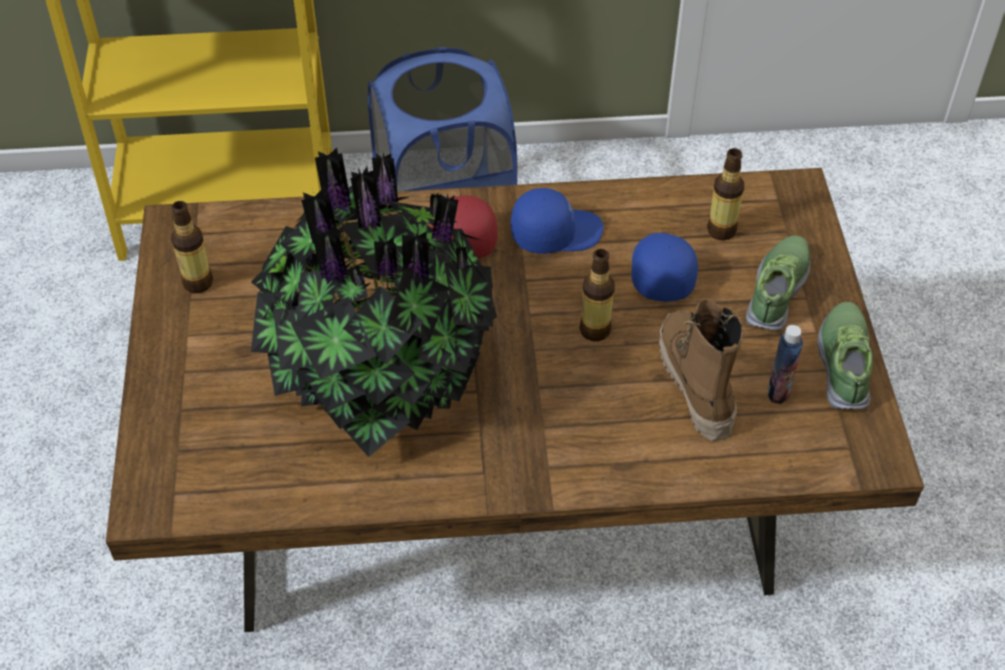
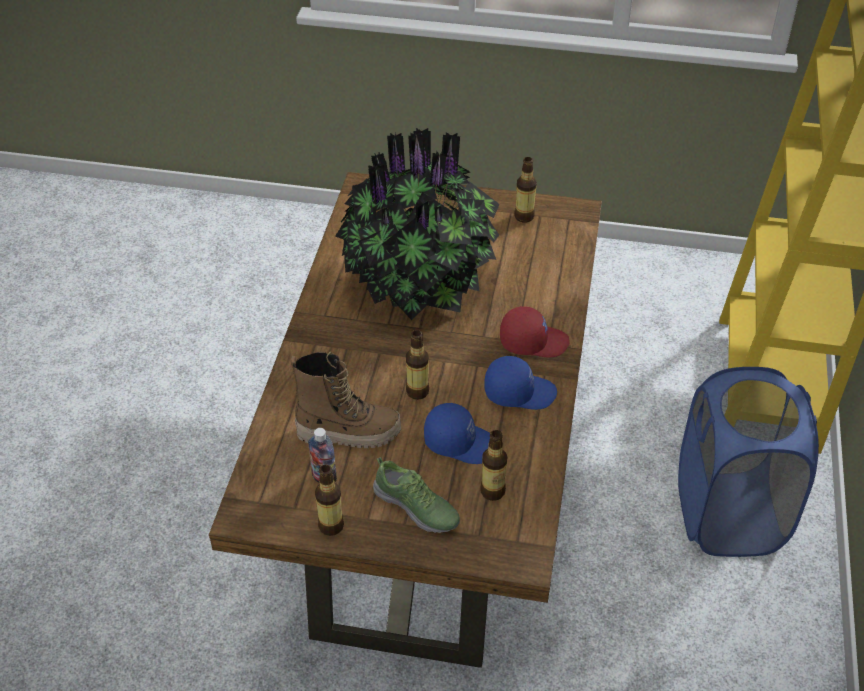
camera: 105 degrees right, 5 degrees down
(555, 232) = (519, 392): blue cap -> blue cap turned 90 degrees counterclockwise
(845, 364) = (331, 526): shoe -> bottle

